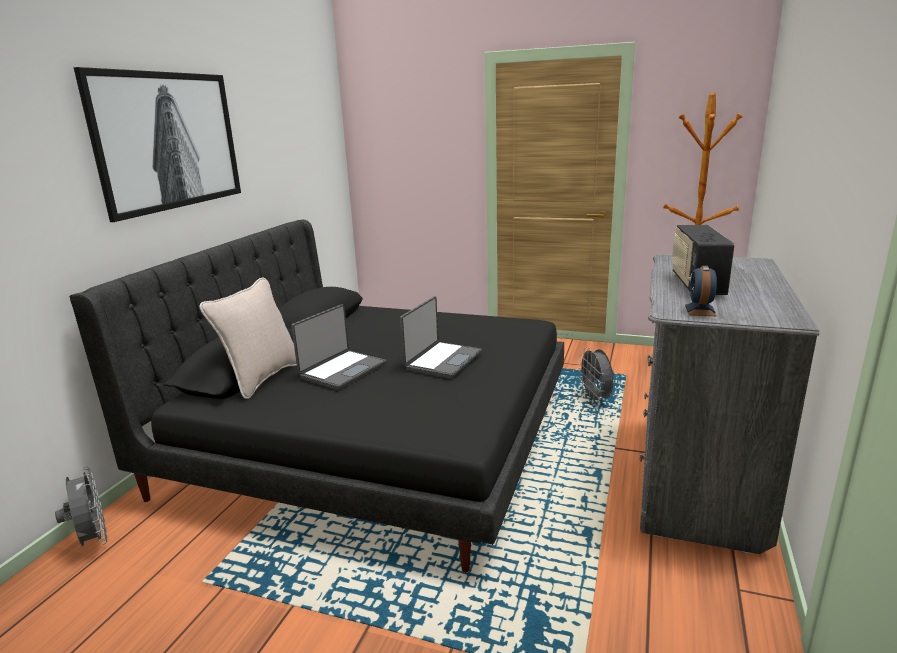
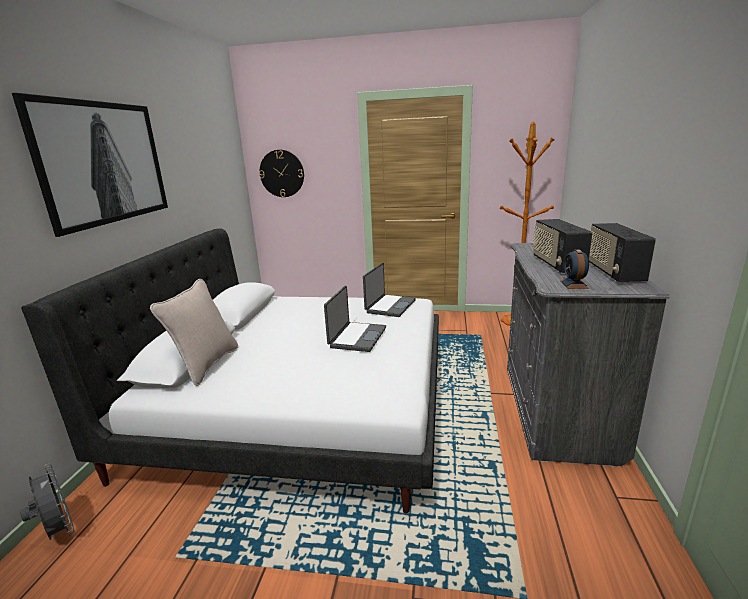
camera: 10 degrees left, 0 degrees up
(342, 370) = (275, 352): laptop -> laptop (390, 306)
(374, 437) = (299, 404): black bed -> white bed
(388, 154) = (282, 173): none -> wall clock
(595, 399) = (464, 356): grey fan -> none
(764, 299) = (613, 272): none -> radio

